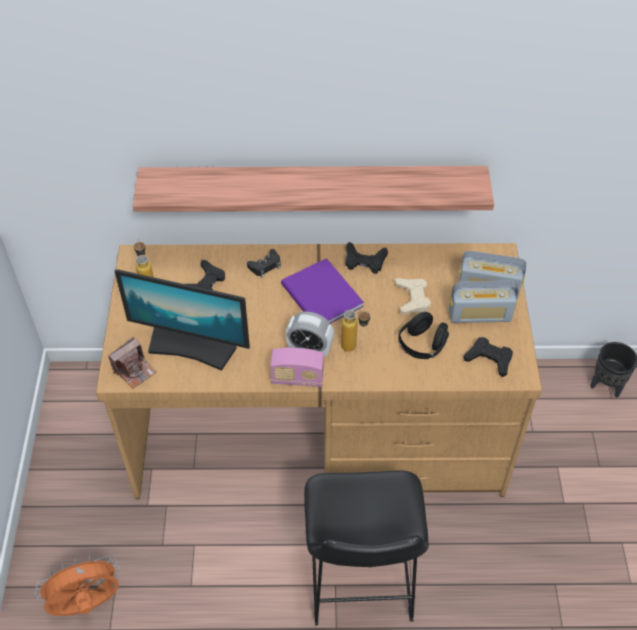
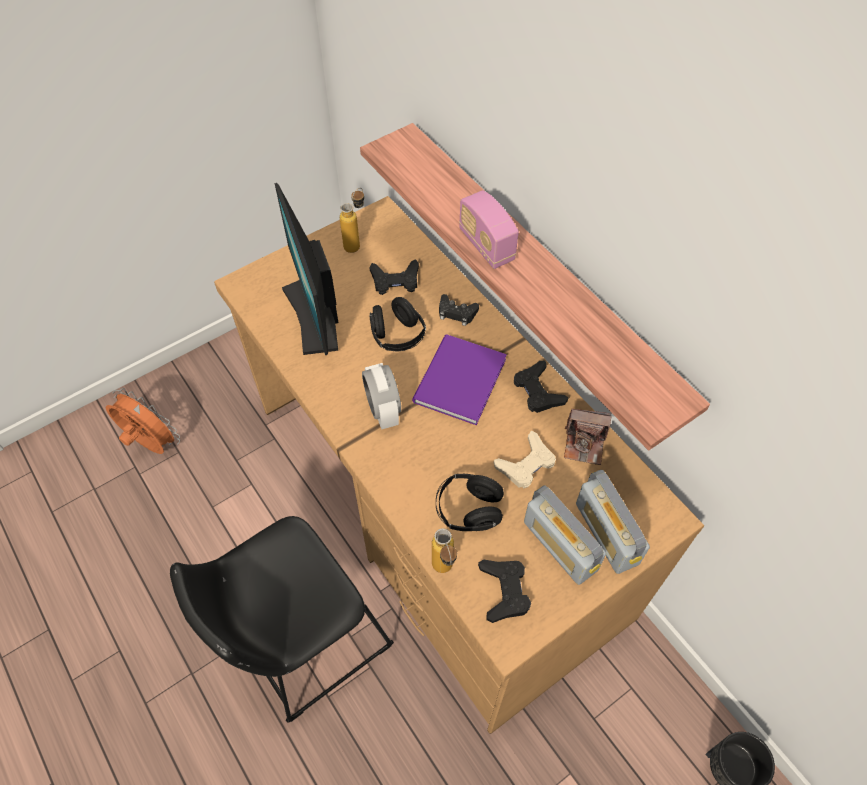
camera: 55 degrees right, 5 degrees up
(134, 370) = (256, 292): camera -> camera (584, 443)
(255, 308) = (397, 336): none -> black headphones
(297, 378) = (339, 421): radio -> radio (486, 245)
(354, 347) = (416, 448): bottle -> bottle (444, 572)

